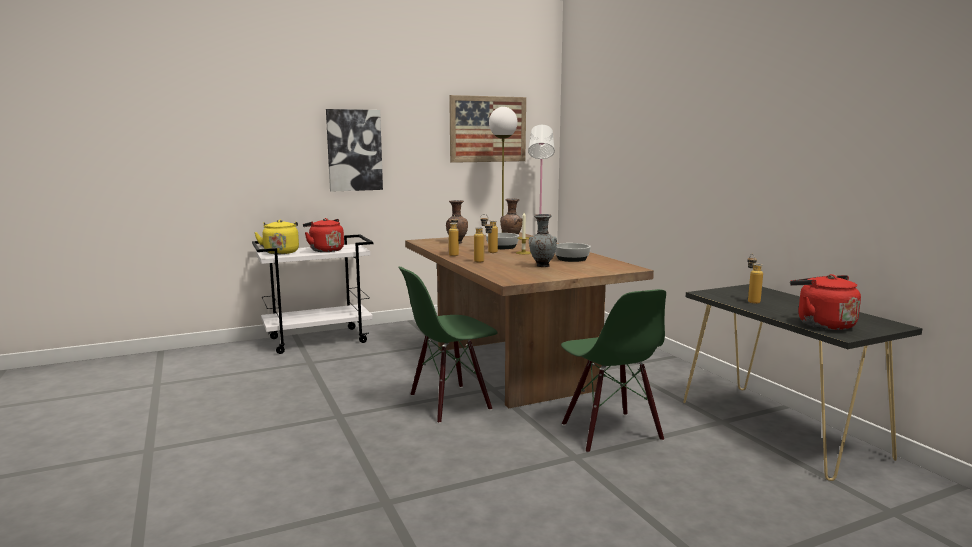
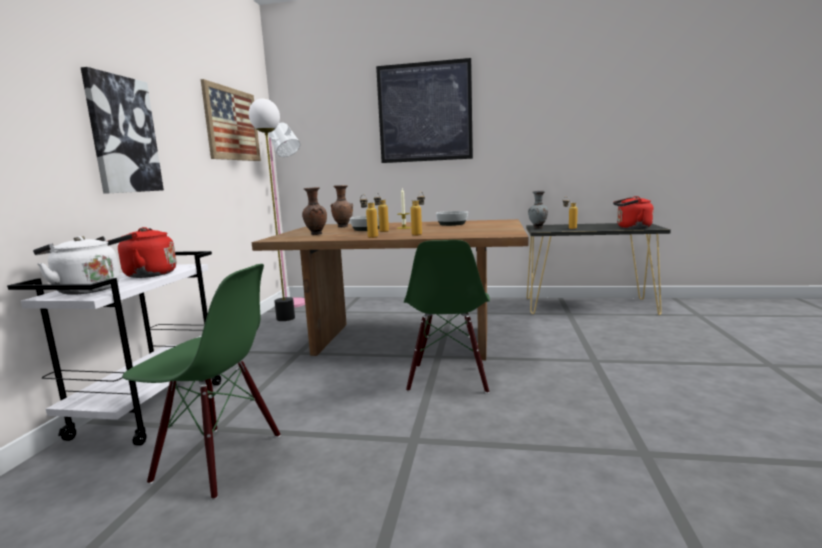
camera: 55 degrees left, 0 degrees up
(281, 252) = (85, 290): yellow kettle -> white kettle
(542, 266) = (468, 228): grey vase -> grey vase (538, 228)
(610, 432) = (561, 341): green chair -> green chair (218, 459)
(667, 116) = (424, 112): none -> picture

